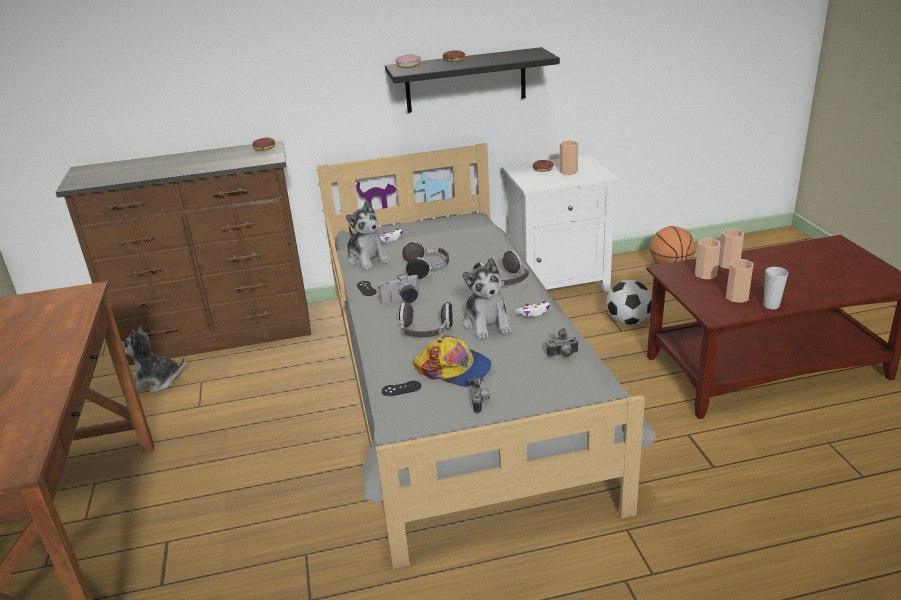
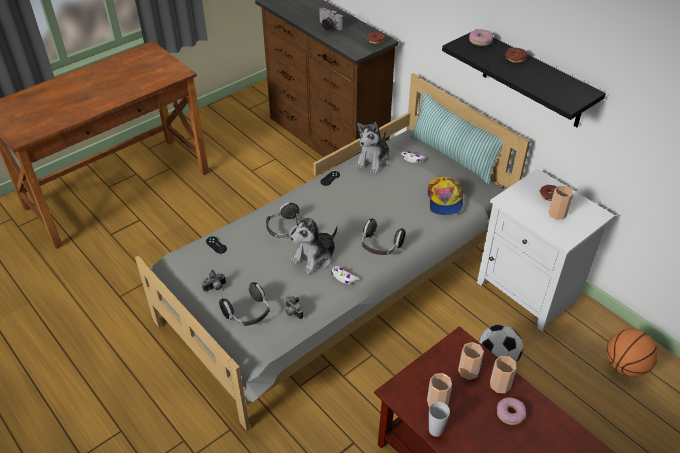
camera: 60 degrees right, 15 degrees up
(156, 382) = (264, 140): plush toy -> none
(402, 300) = (323, 202): camera -> camera (328, 27)
(408, 221) = (452, 156): none -> pillow
(427, 270) = (375, 197): headphones -> headphones (248, 314)
(454, 369) = (249, 261): cap -> cap (444, 200)
(764, 268) = (510, 413): none -> donut

